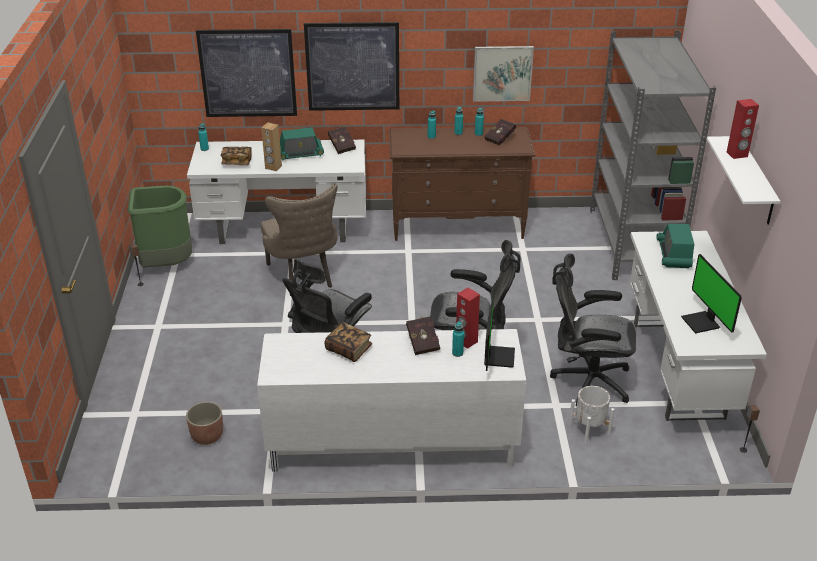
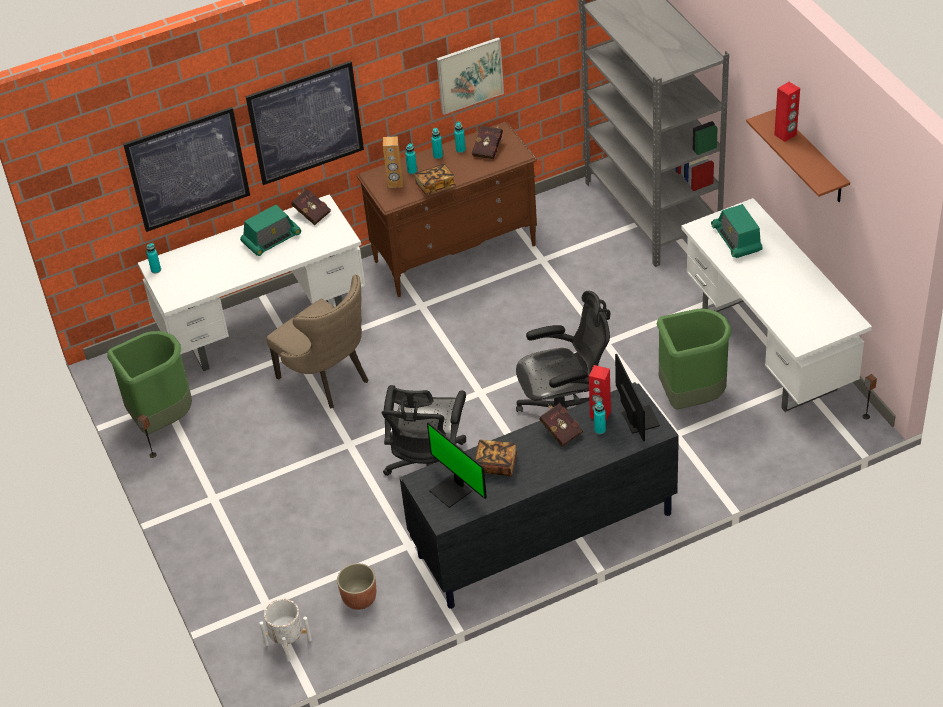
camera: 20 degrees left, 10 degrees up
(237, 162) = (208, 276): book -> book (435, 186)
(273, 167) = (255, 269): brown speaker -> brown speaker (395, 183)
(392, 440) = (543, 532): white cabinet -> black cabinet
(587, 381) = (691, 397): office chair -> green trash can
(589, 429) = (720, 448): white planter -> white planter (288, 642)
(702, 322) = (800, 312): monitor -> monitor (452, 491)
(756, 181) = (811, 158): white shelf -> brown shelf

